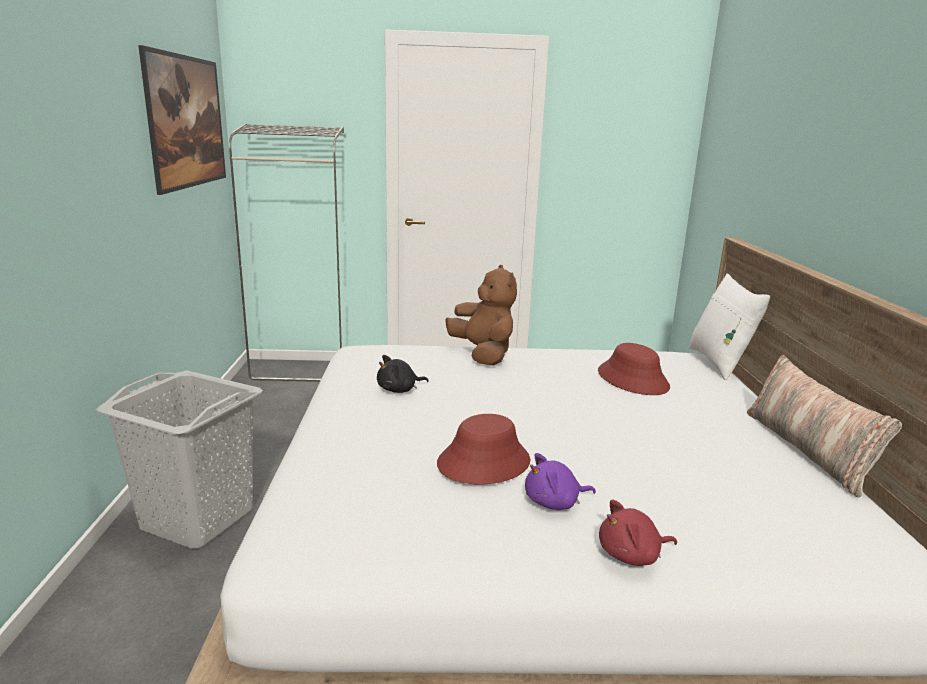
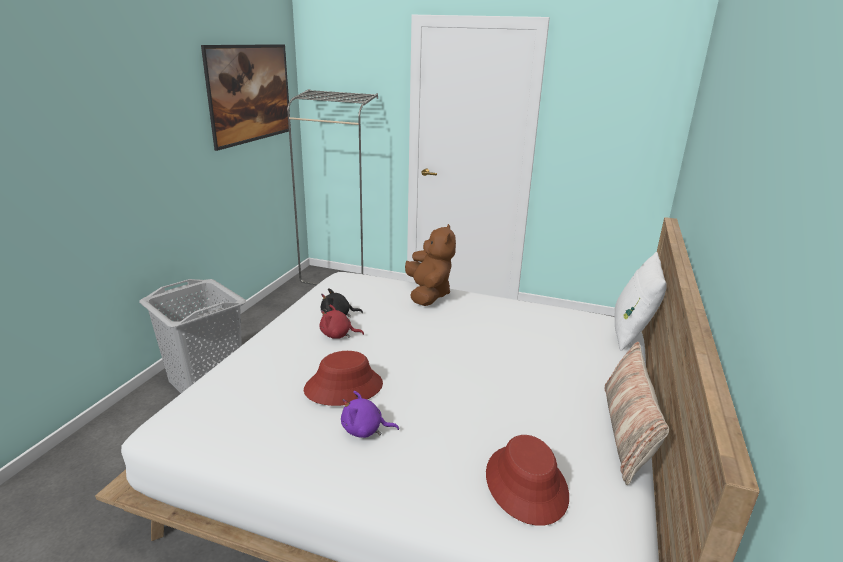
camera: 20 degrees right, 5 degrees up
(632, 555) = (383, 485): red plush toy -> red plush toy (338, 335)
(633, 379) = (530, 336): red hat -> red hat (526, 484)

